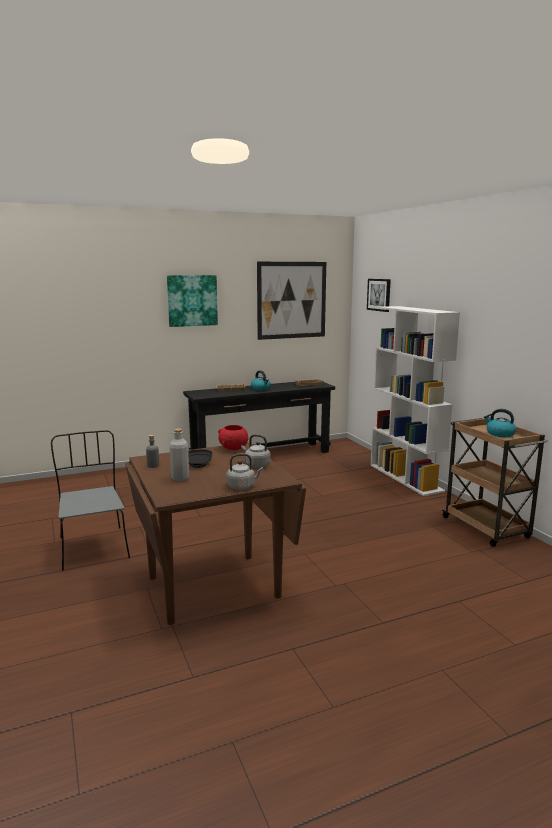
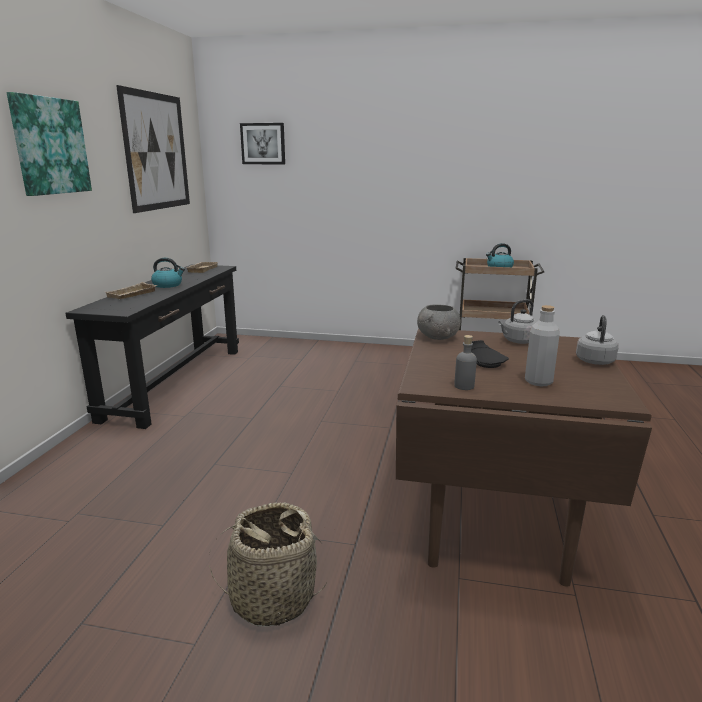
camera: 55 degrees left, 5 degrees up
(93, 547) = (272, 598): grey chair -> basket
(234, 448) = (438, 337): red bowl -> grey bowl
(406, 478) = (356, 348): white bookcase -> none

